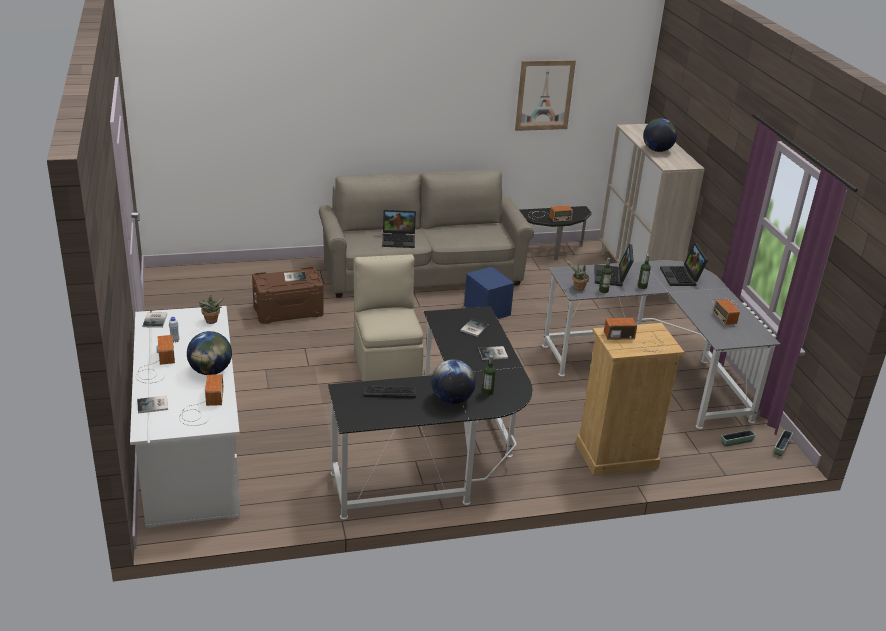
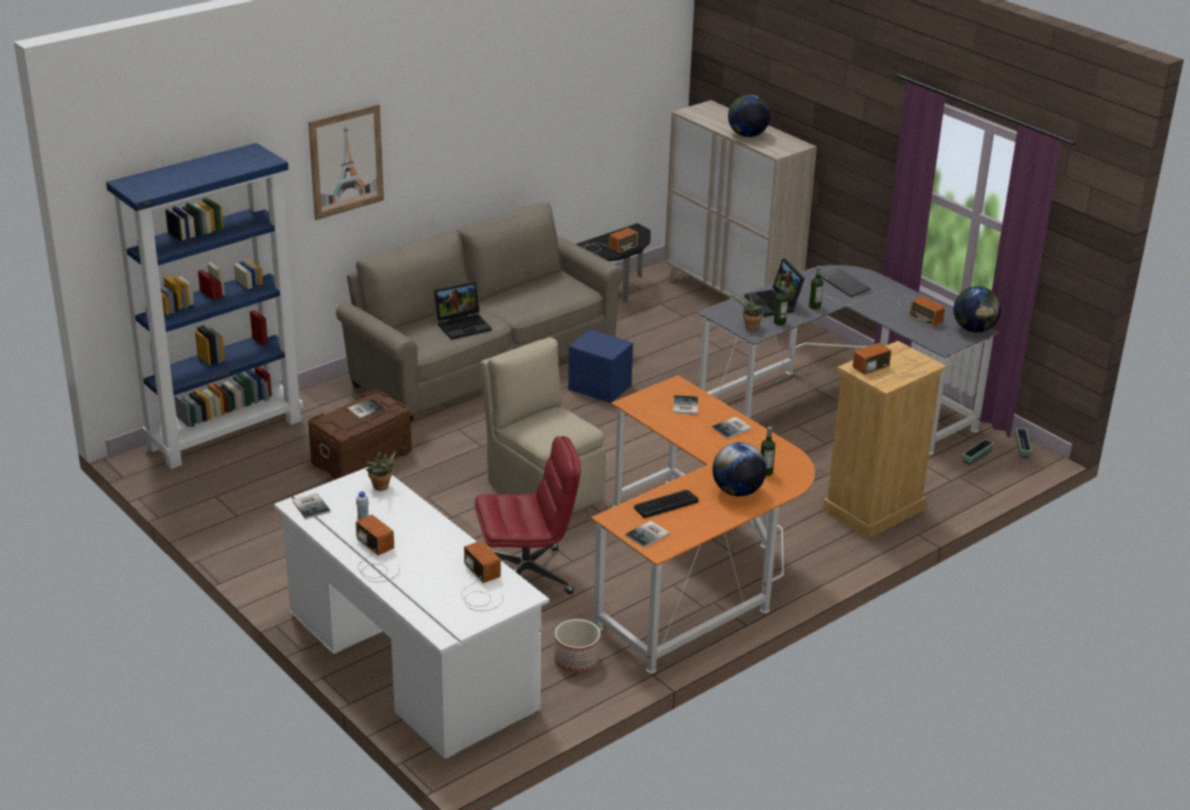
camera: 25 degrees left, 0 degrees up
(153, 405) = (422, 602): book -> book (649, 535)
(210, 371) = (445, 544): globe -> globe (974, 329)
(222, 272) = (226, 433): none -> blue bookcase
(299, 491) = (577, 660): none -> planter
(321, 420) = (527, 575): none -> red office chair
(441, 457) = (697, 571): black desk -> orange desk
(544, 95) = (579, 92): picture -> picture (346, 161)
(682, 277) = (845, 284): laptop -> keyboard

